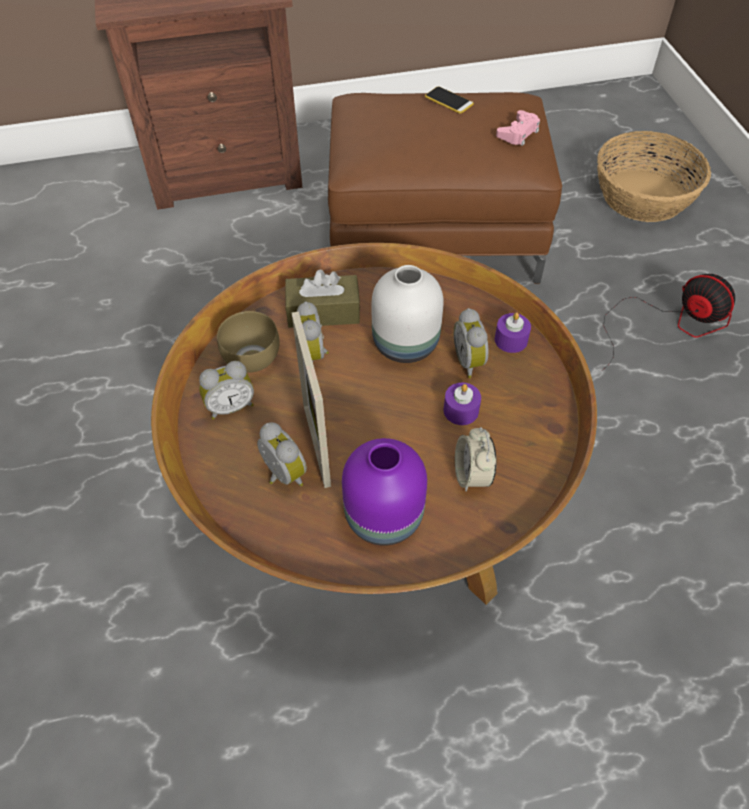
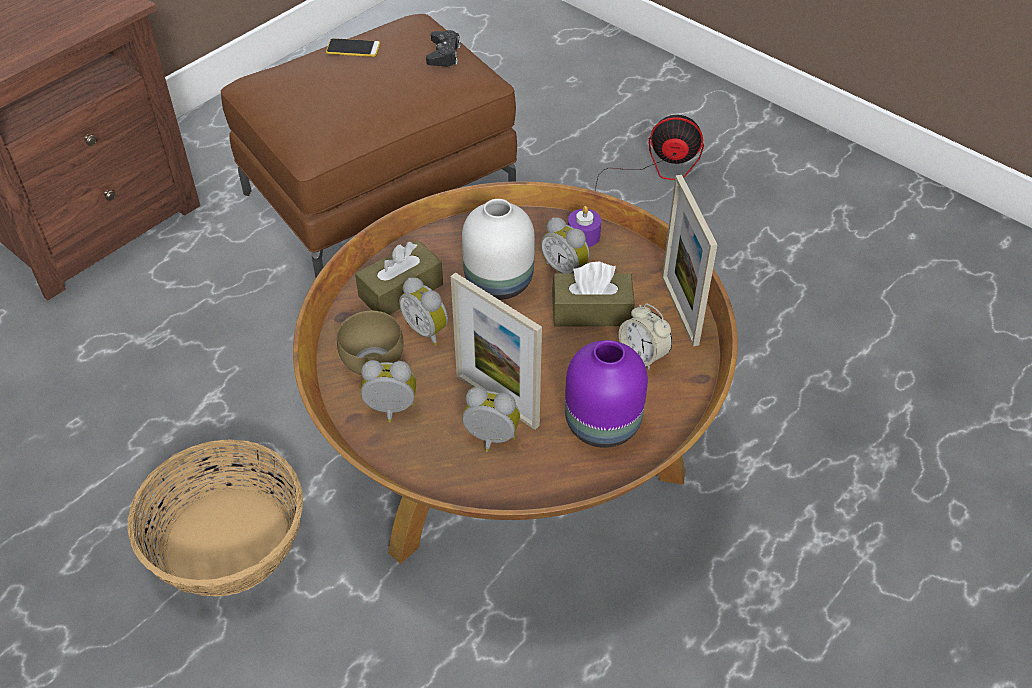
camera: 35 degrees left, 5 degrees down
(230, 406) = (390, 411): alarm clock -> alarm clock turned 120 degrees counterclockwise
(461, 410) = (591, 311): purple candle -> brown tissue box
(518, 133) = (444, 54): pink game controller -> black game controller
(541, 451) = (679, 310): none -> picture frame
(642, 195) = (545, 74): basket -> basket (226, 540)

